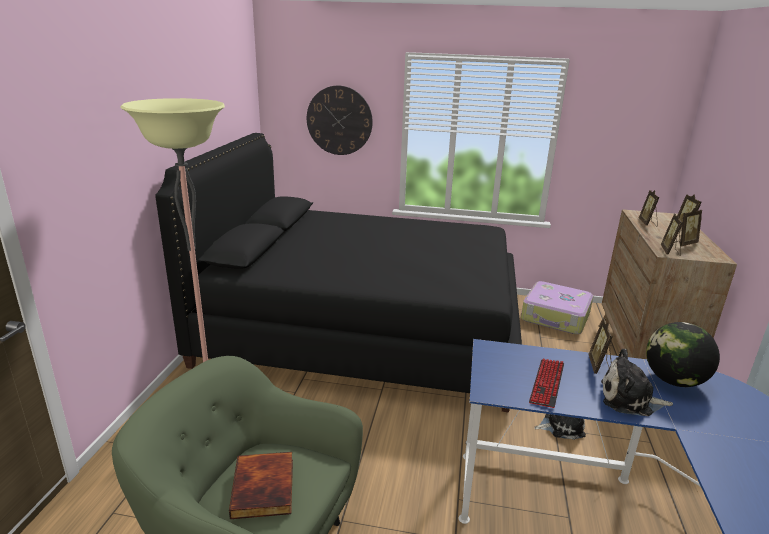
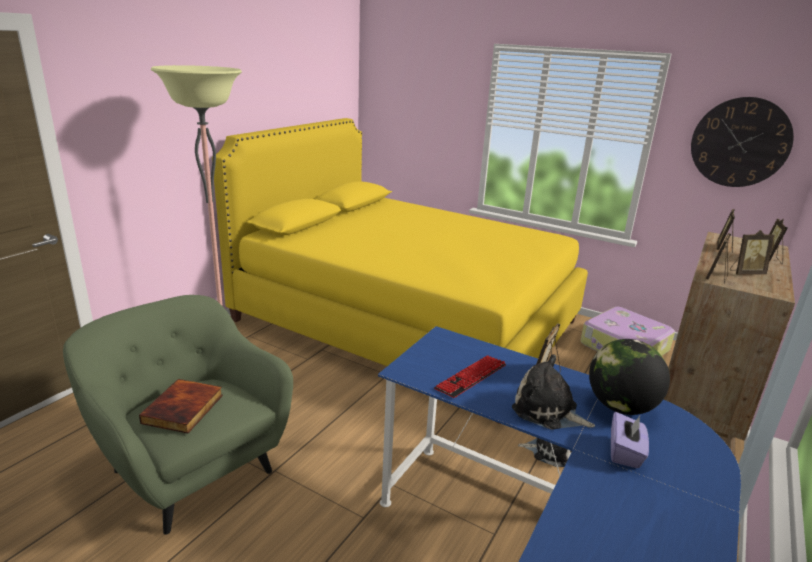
camera: 20 degrees right, 0 degrees up
(339, 120) = (427, 112): wall clock -> wall clock (740, 142)
(364, 330) = (407, 321): black bed -> yellow bed
(711, 421) = (625, 452): none -> purple tissue box

